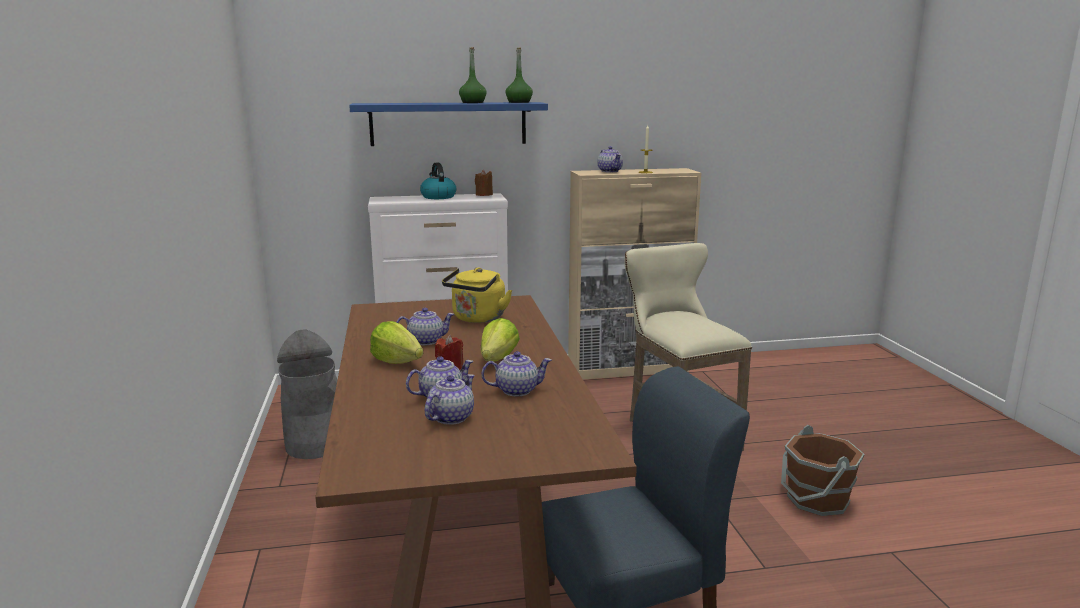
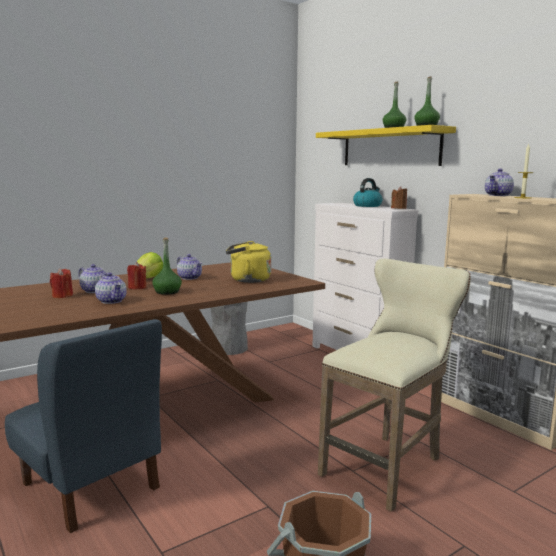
camera: 65 degrees right, 5 degrees down
(448, 123) = (390, 148): blue shelf -> yellow shelf
(451, 417) = (62, 296): teapot -> red candle
(498, 359) = (167, 292): lettuce -> green bottle

